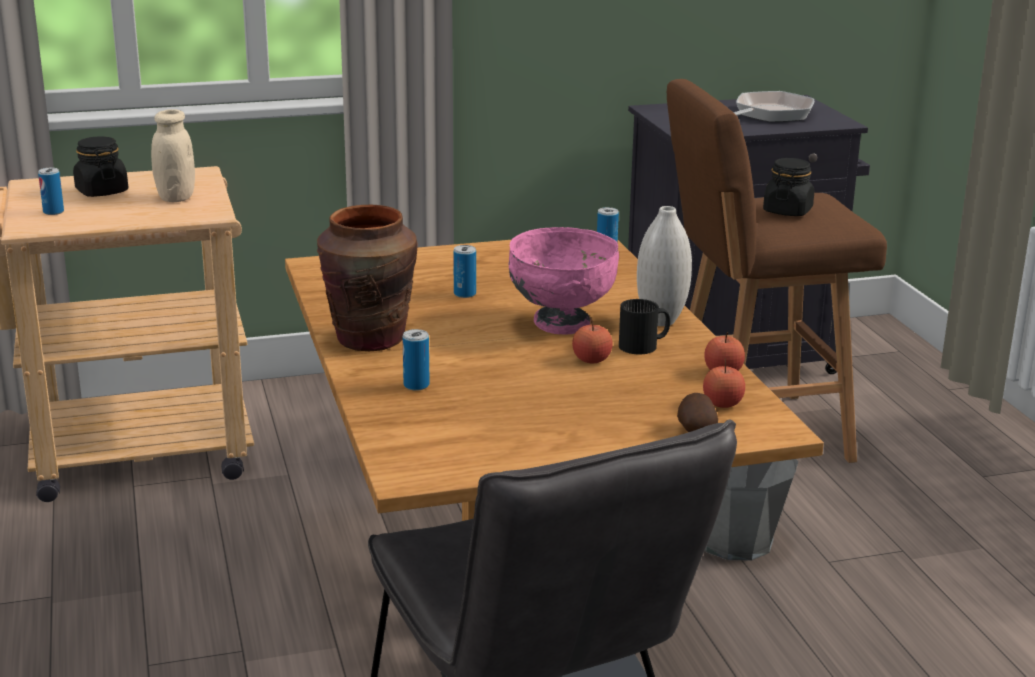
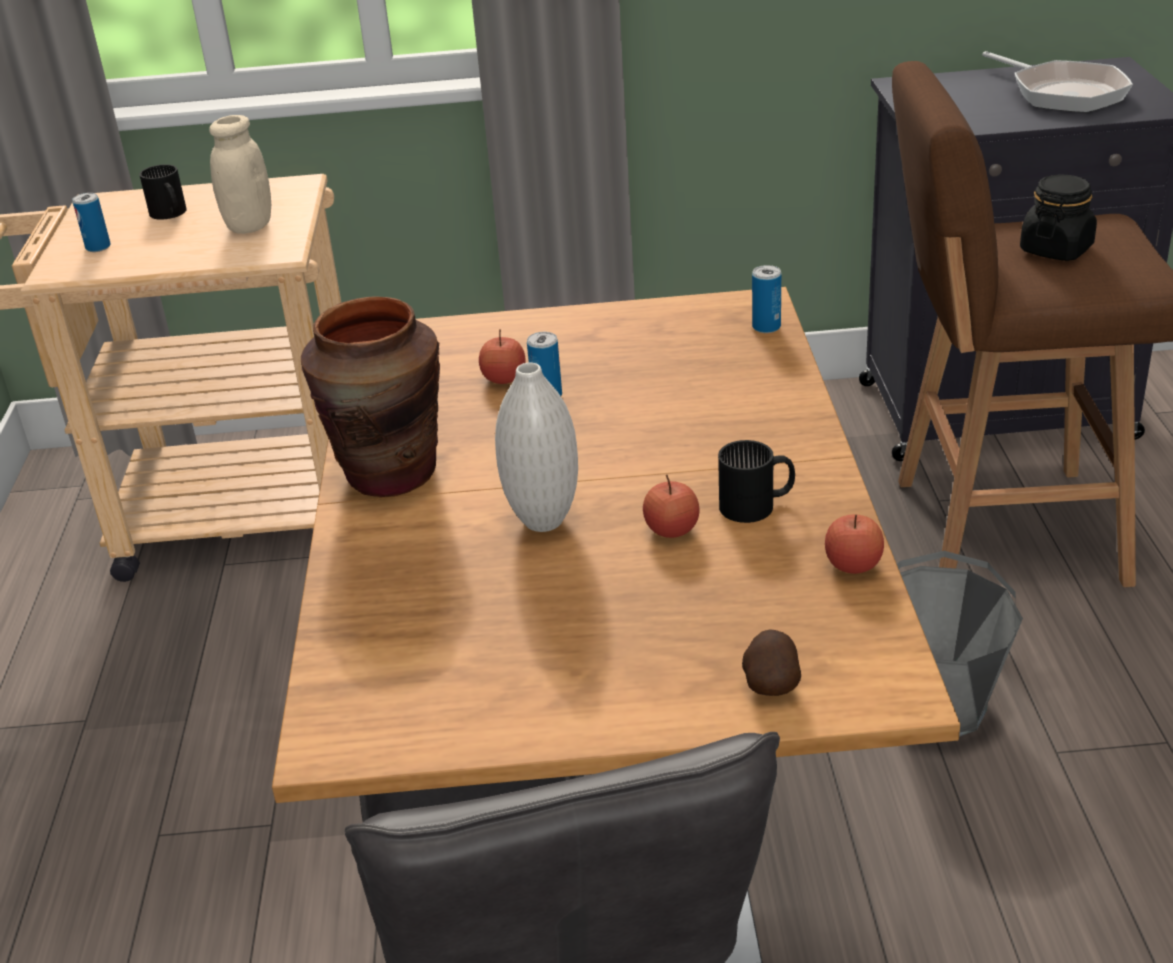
camera: 15 degrees right, 10 degrees up
(101, 191) = (169, 214): black jar -> black mug
(416, 385) = (414, 565): can -> none
(560, 324) = (654, 458): pink bowl -> none
(661, 321) = (797, 459): white vase -> white vase (543, 521)
(722, 404) = (830, 631): apple -> apple (504, 378)
(769, 114) = (1062, 93): frying pan -> frying pan turned 90 degrees clockwise

